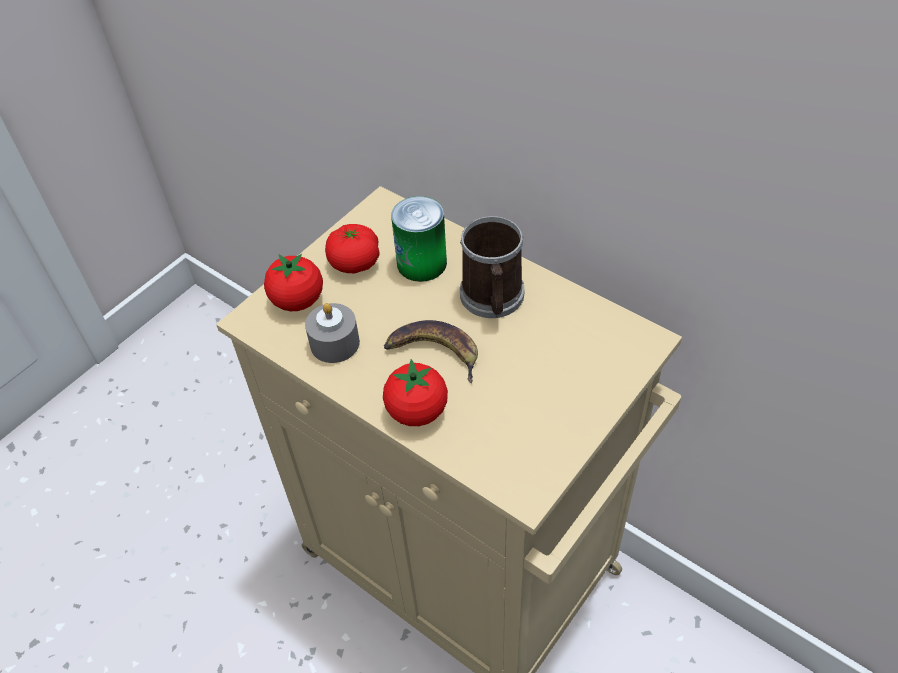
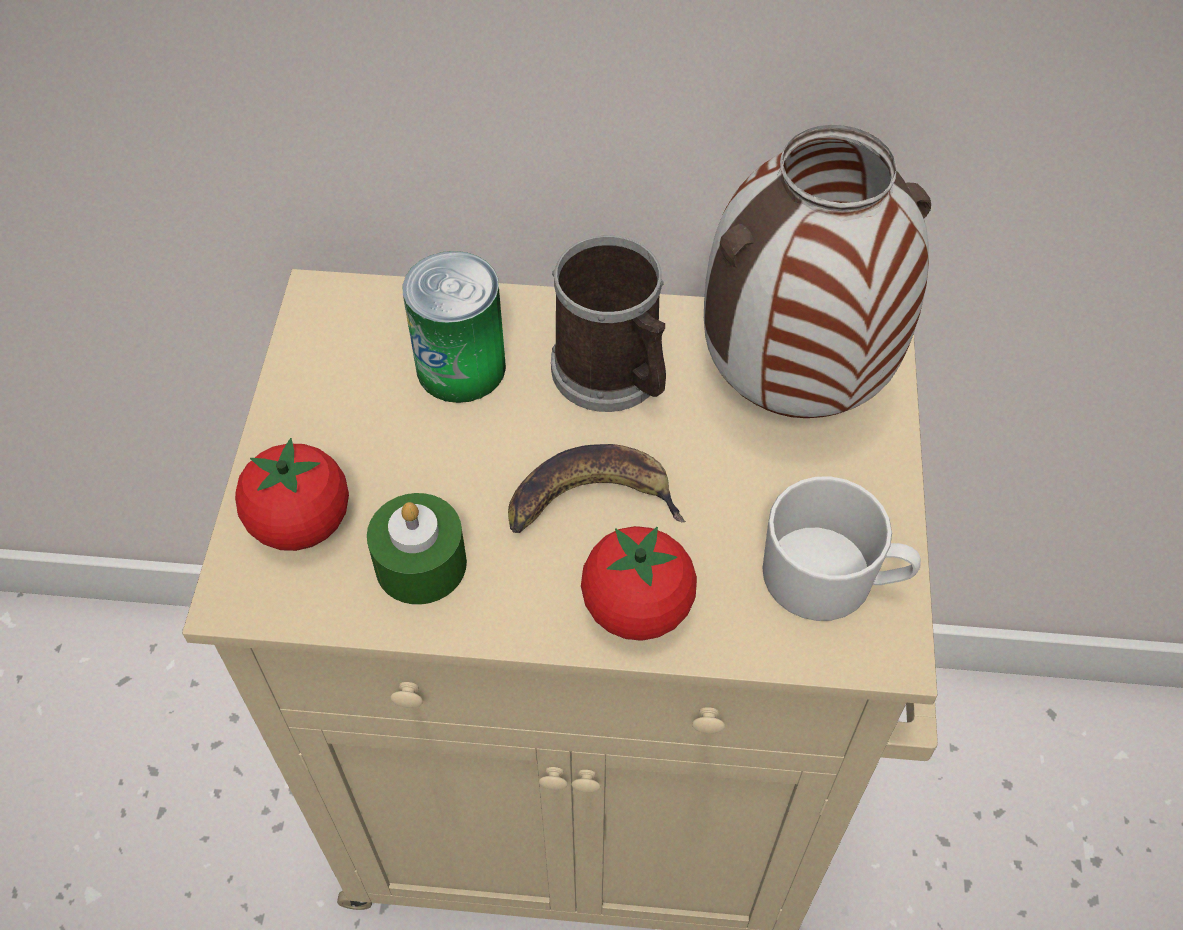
camera: 35 degrees left, 5 degrees up
(335, 343) = (421, 564): grey candle -> green candle
(355, 262) = (349, 414): tomato -> none
(525, 446) = (832, 578): none -> white mug
(580, 346) = (792, 389): none -> vase

